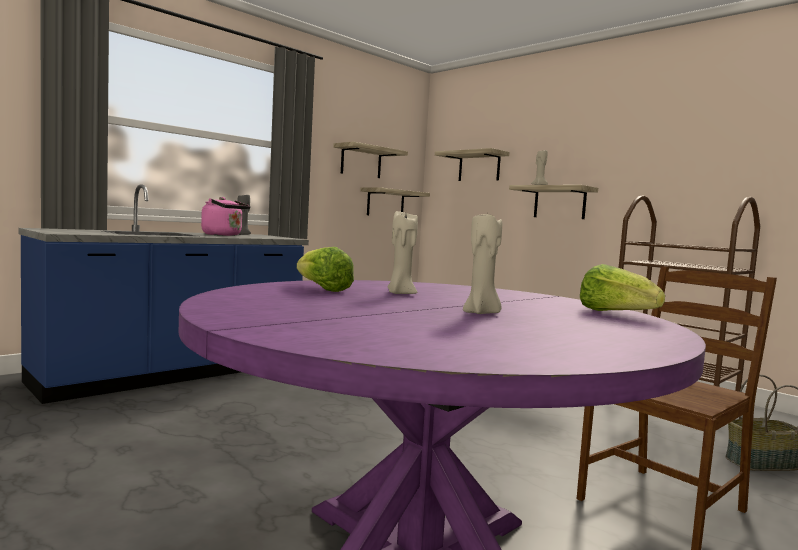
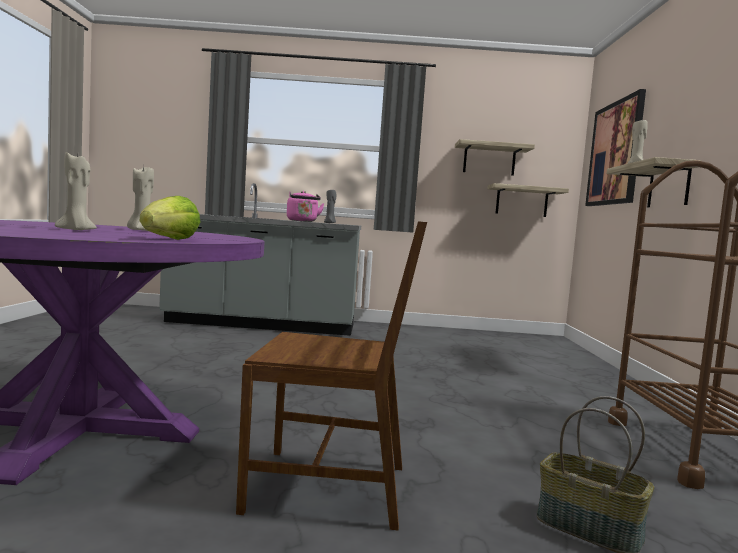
camera: 45 degrees right, 0 degrees up
(173, 374) = (261, 324): blue counter -> grey counter
(322, 289) = (117, 227): lettuce -> none
(479, 167) = (615, 153): shelf -> picture

